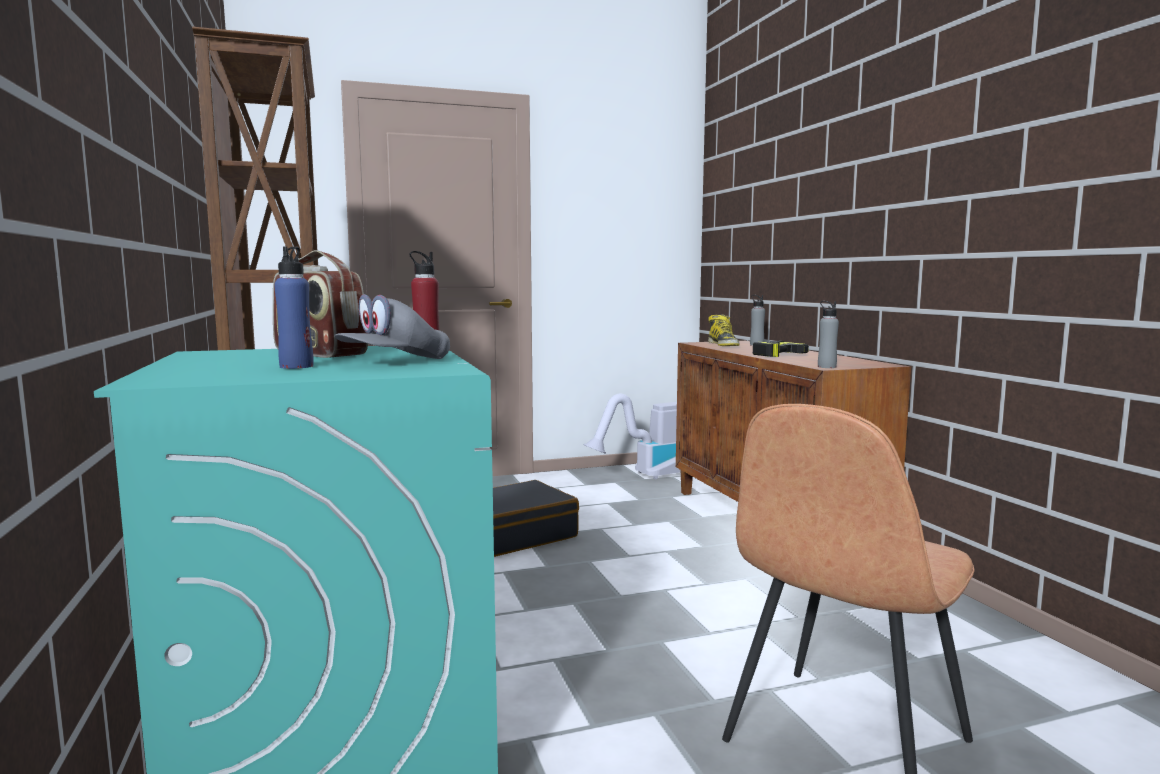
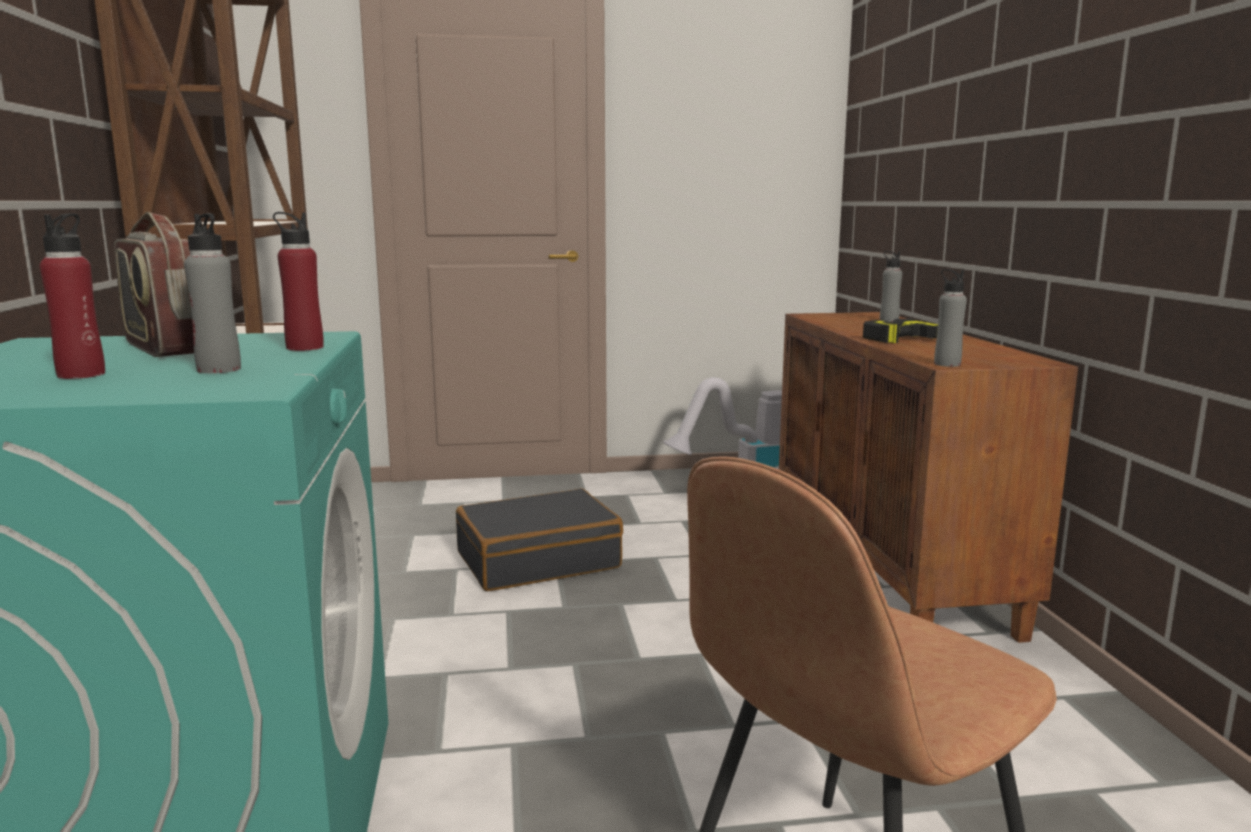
camera: 10 degrees right, 5 degrees up
(296, 366) = (81, 374): blue bottle -> red bottle
(395, 362) = (219, 369): grey cap -> grey bottle
(723, 345) = (842, 319): boot -> none

